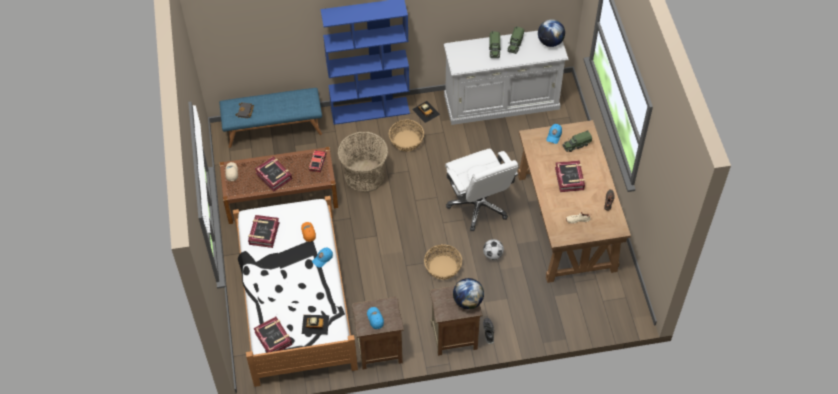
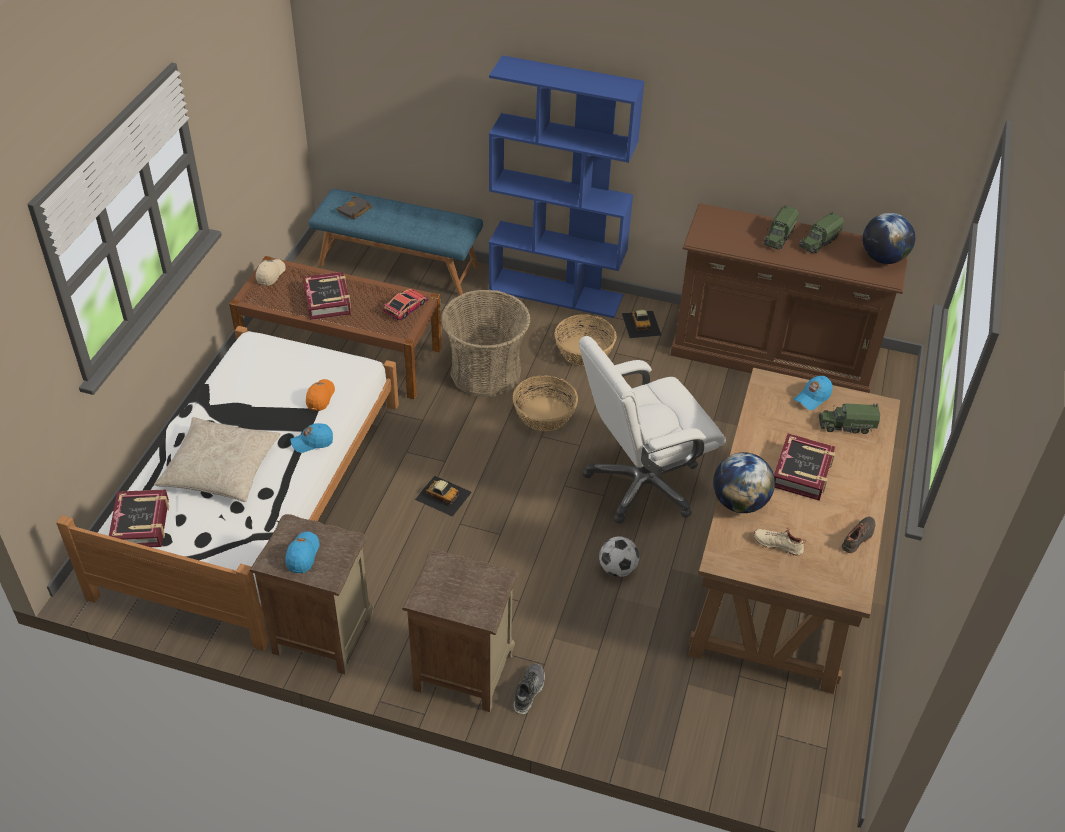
camera: 25 degrees right, 10 degrees down
(264, 233) = (253, 371): book -> none
(289, 293) = (221, 468): none -> beige pillow
(315, 324) = (222, 532): toy car -> toy car (443, 495)
(443, 268) = (518, 553): basket -> basket (544, 414)
(468, 301) = (484, 597): globe -> globe (739, 502)
(479, 205) = (642, 484): white office chair -> white office chair turned 60 degrees clockwise
(502, 102) = (773, 354): white dresser -> brown dresser

